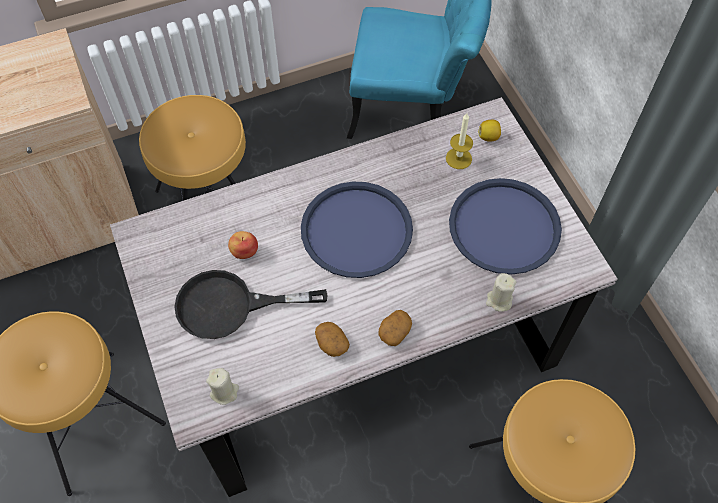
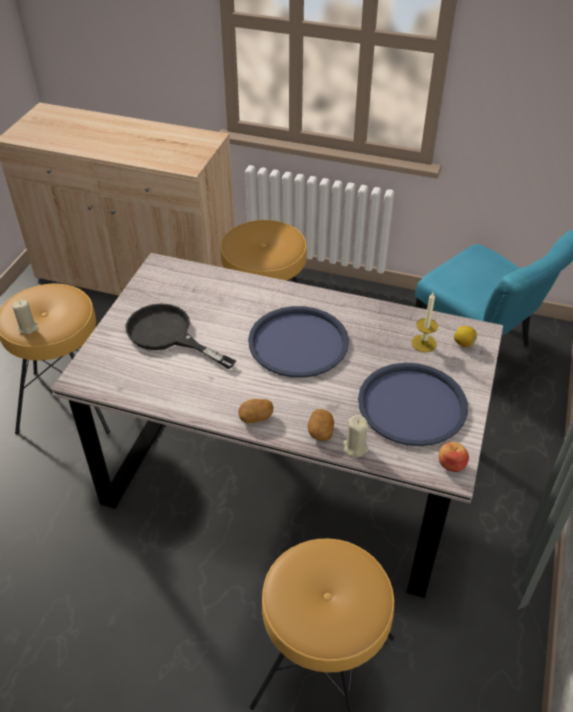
camera: 40 degrees right, 15 degrees down
(224, 392) = (111, 378): beige candle -> beige candle (28, 327)
(244, 251) = (211, 311): apple -> apple (451, 464)
(331, 343) = (206, 395): potato -> potato (320, 431)

